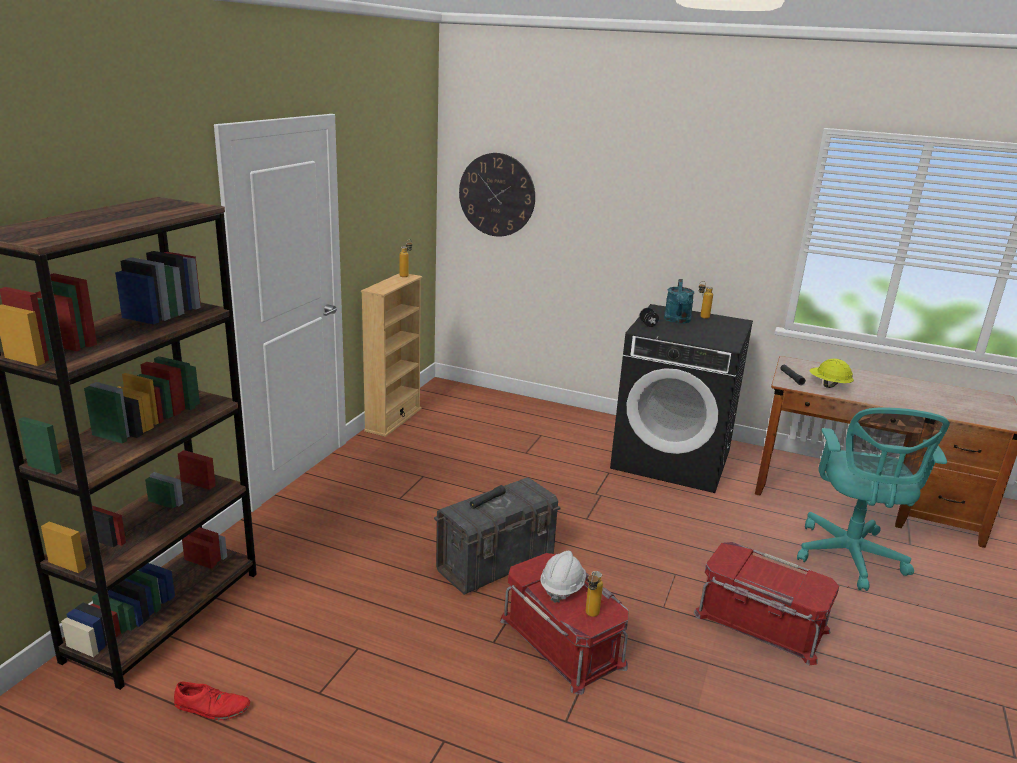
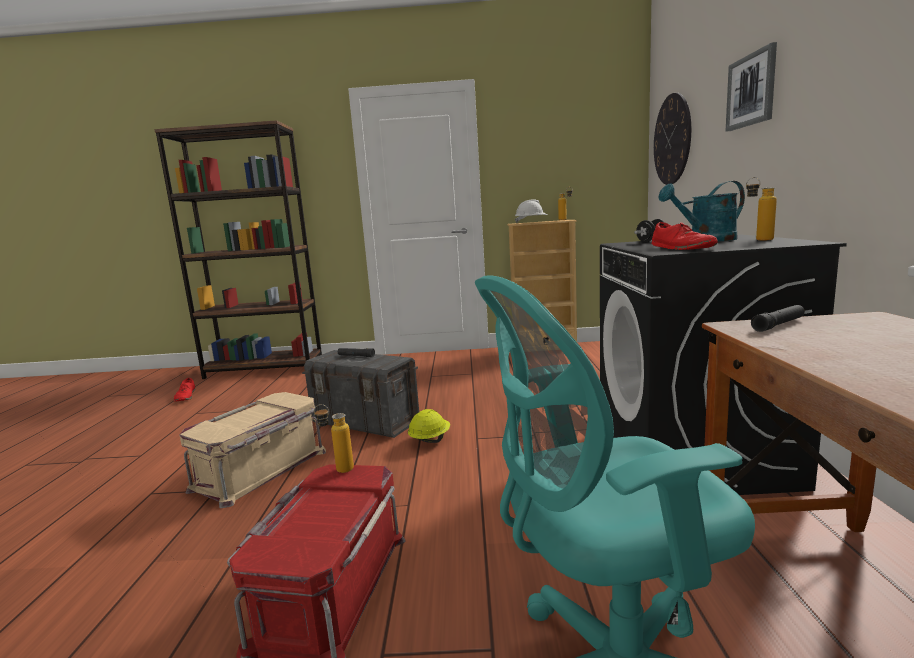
camera: 70 degrees right, 10 degrees down
(562, 587) = (261, 413): white hard hat -> white hard hat (531, 222)
(563, 641) = (261, 470): red storage box -> beige storage box
(590, 616) = (211, 428): bottle -> bottle (338, 469)
(628, 194) = (751, 90): none -> picture
(714, 338) = (681, 248): none -> red shoe
(828, 385) = (823, 343): yellow hard hat -> yellow hard hat (429, 440)

